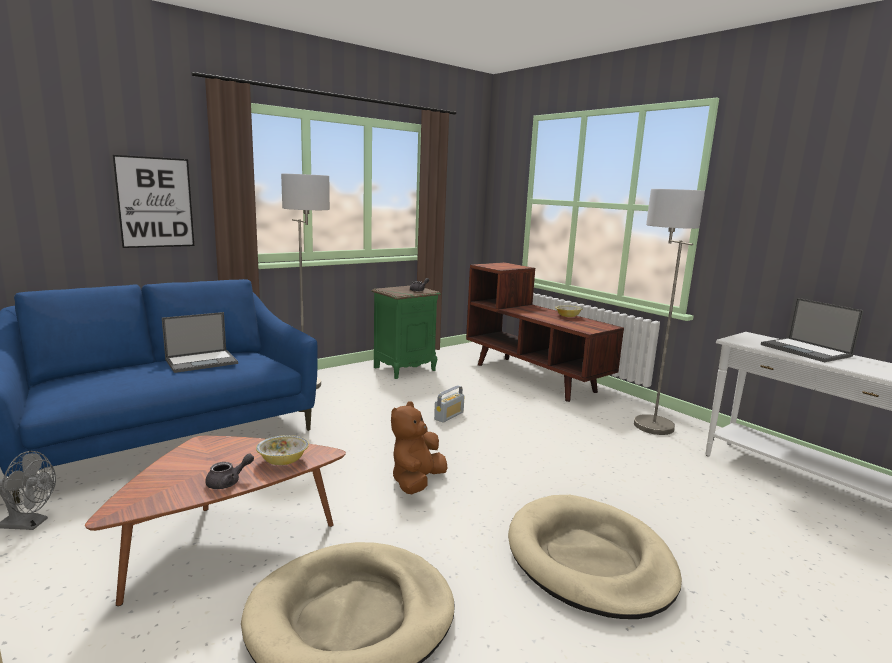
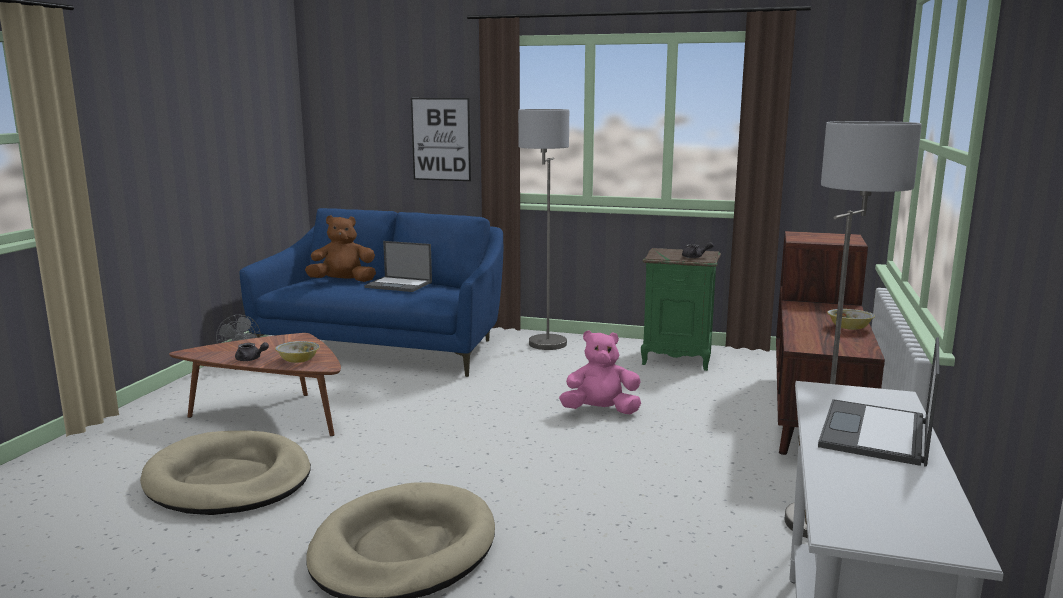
camera: 55 degrees right, 0 degrees up
(416, 482) = (439, 441): brown plush toy -> brown plush toy (343, 282)
(449, 416) = (600, 411): radio -> pink plush toy

